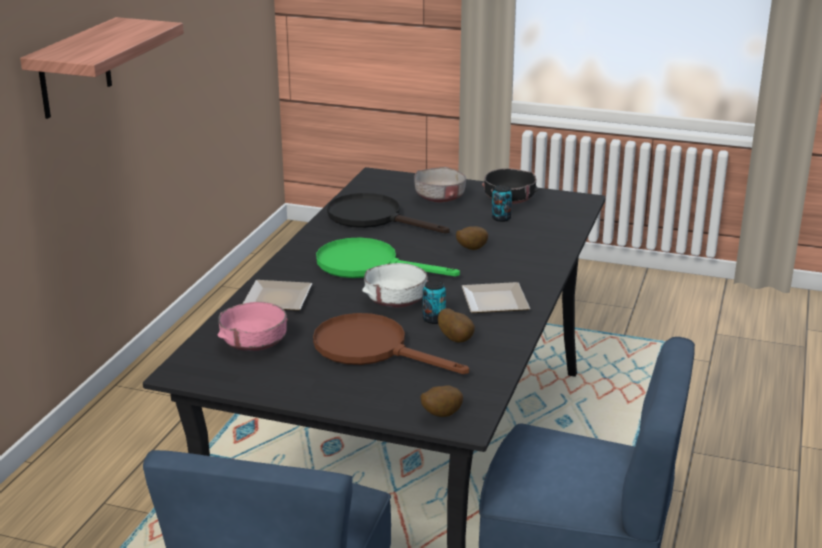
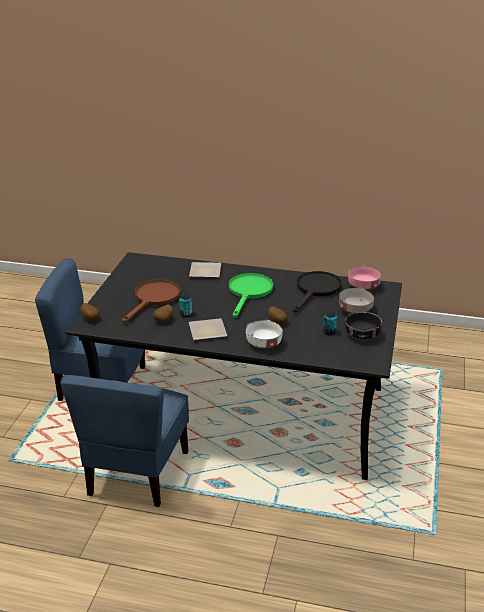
camera: 85 degrees right, 5 degrees up
(75, 69) = (318, 145): shelf -> none
(255, 344) = (159, 271): pink bowl -> pink bowl (363, 287)
(396, 301) = (205, 303): white bowl -> white bowl (263, 344)

